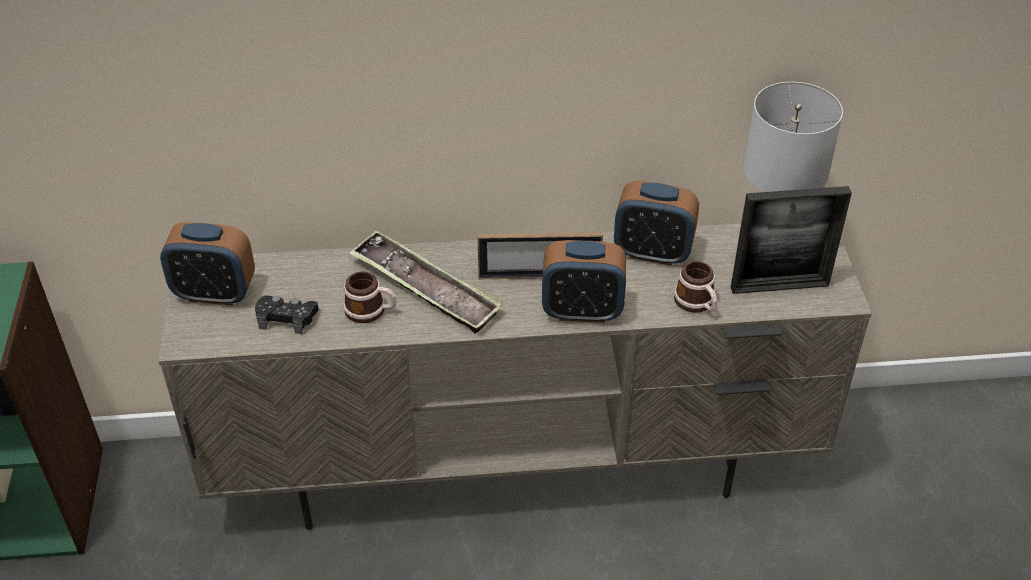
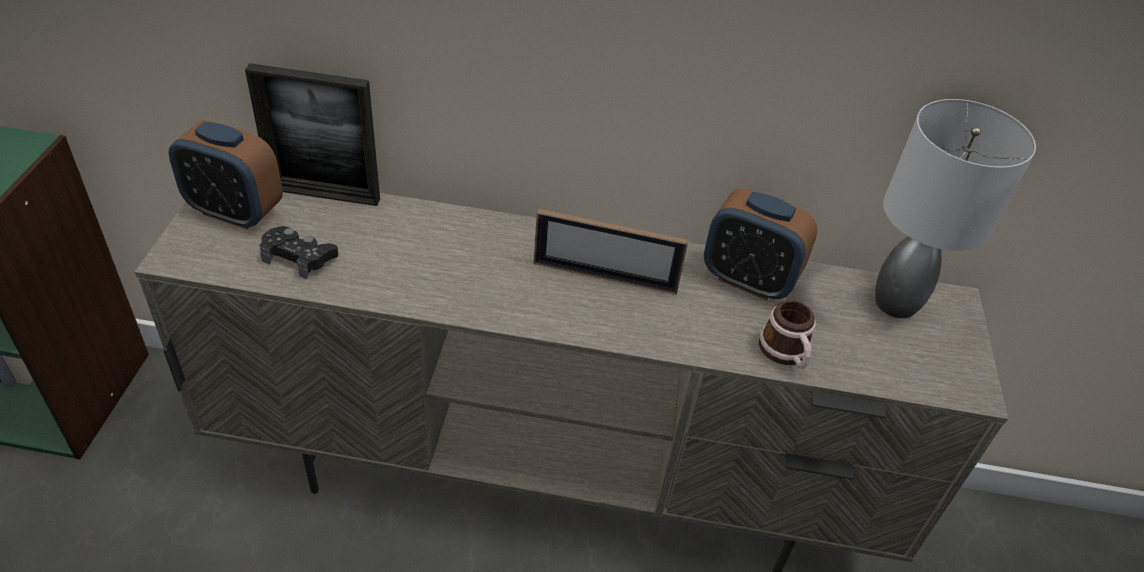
camera: 10 degrees right, 0 degrees up
(371, 311) = (396, 271): mug -> none
(425, 288) = (468, 260): tray -> none
(582, 311) = (642, 329): alarm clock -> none
(779, 286) = (894, 356): picture frame -> picture frame (324, 194)

